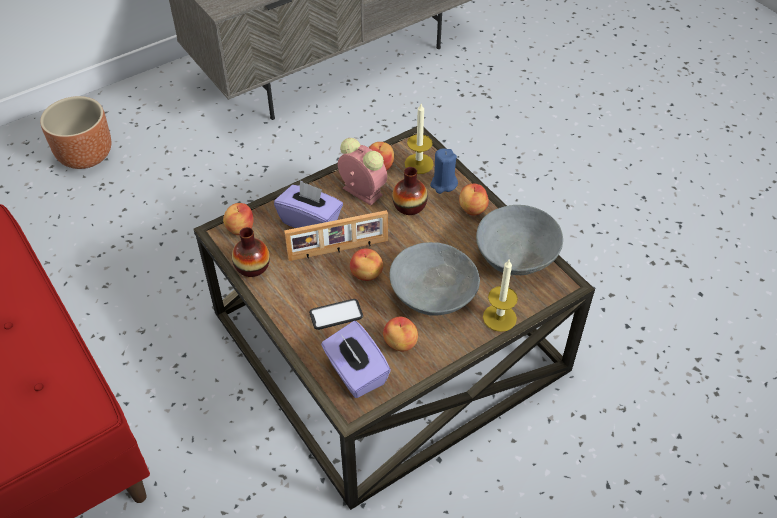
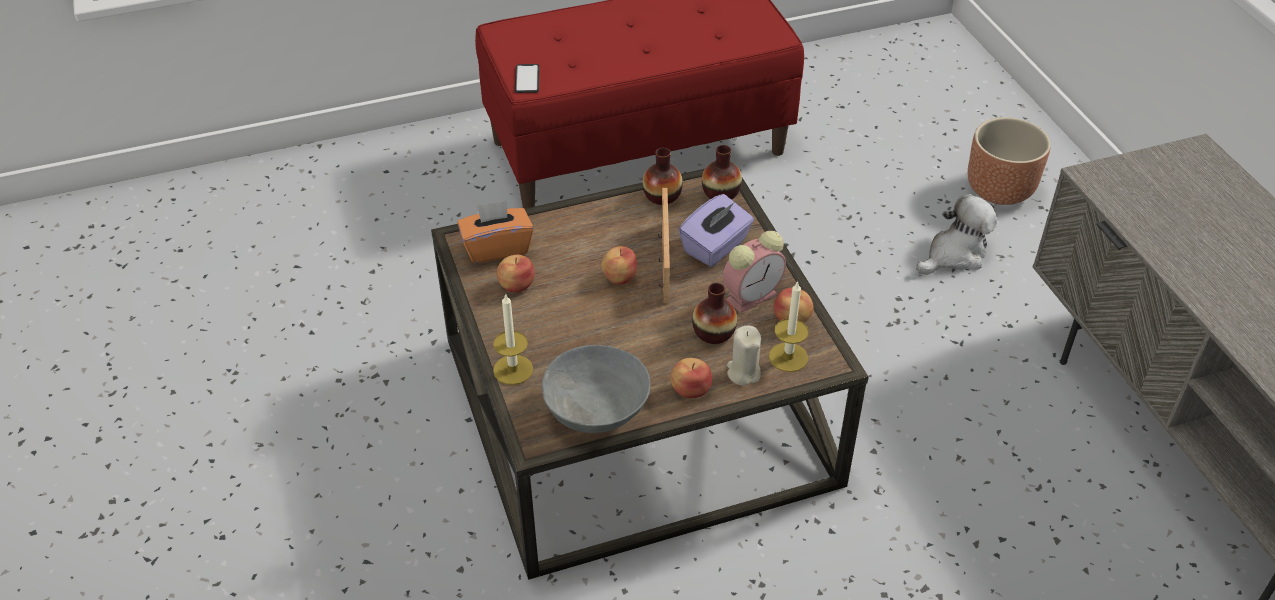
camera: 105 degrees right, 5 degrees down
(168, 176) = (954, 254): none -> plush toy
(240, 228) = (721, 193): apple -> vase
(336, 315) = (574, 246): phone -> phone (527, 79)
(355, 373) = (497, 248): purple tissue box -> orange tissue box
(431, 296) = (568, 322): grey bowl -> none
(443, 184) = (743, 372): blue candle -> beige candle

